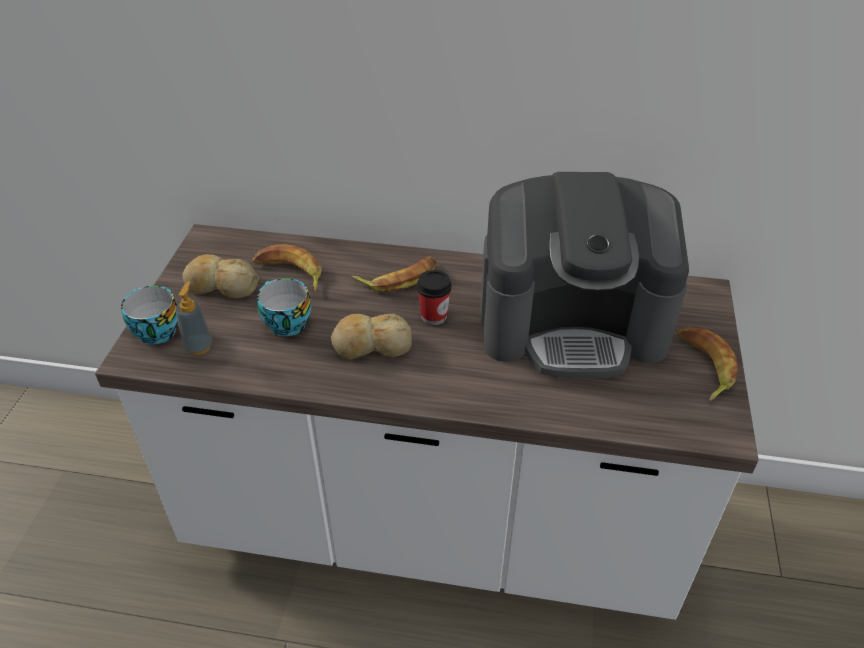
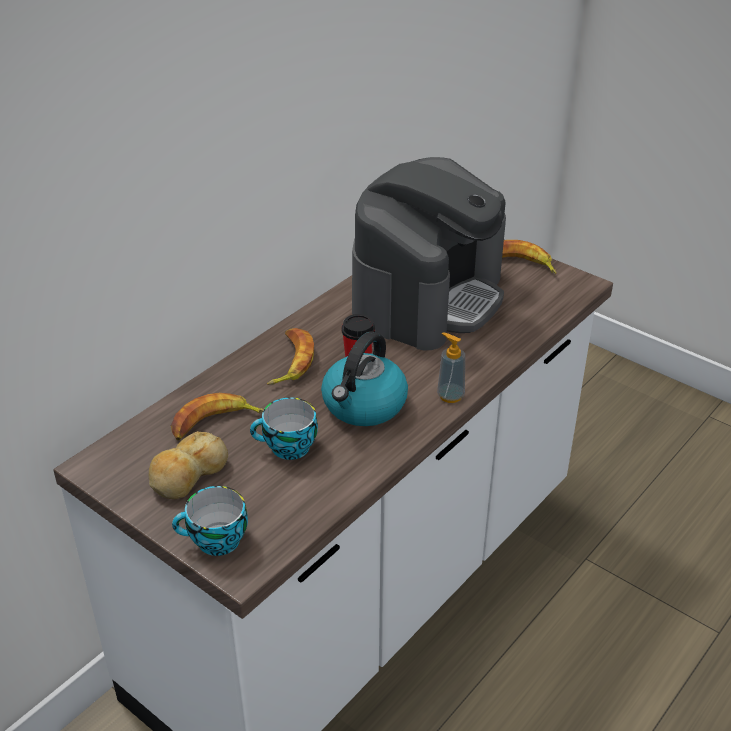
camera: 60 degrees left, 5 degrees down
(199, 347) = (269, 515): soap dispenser -> soap dispenser (450, 395)
(372, 345) = (364, 406): bread -> kettle

